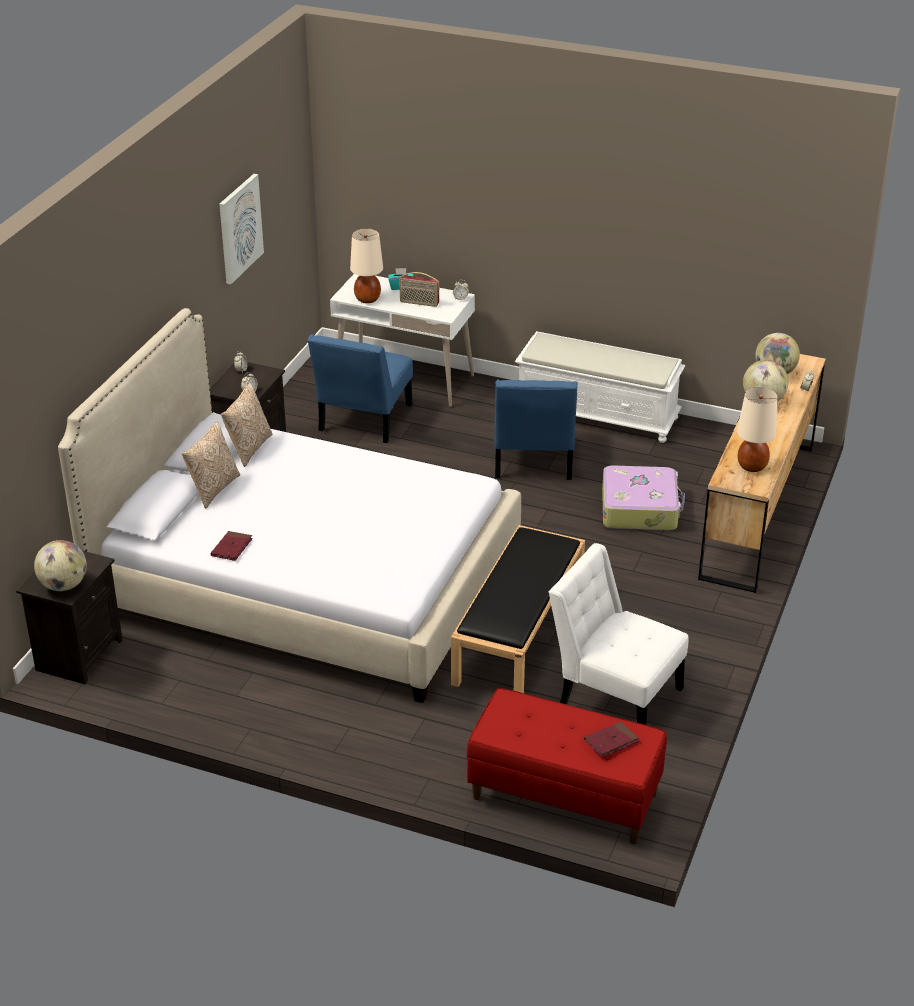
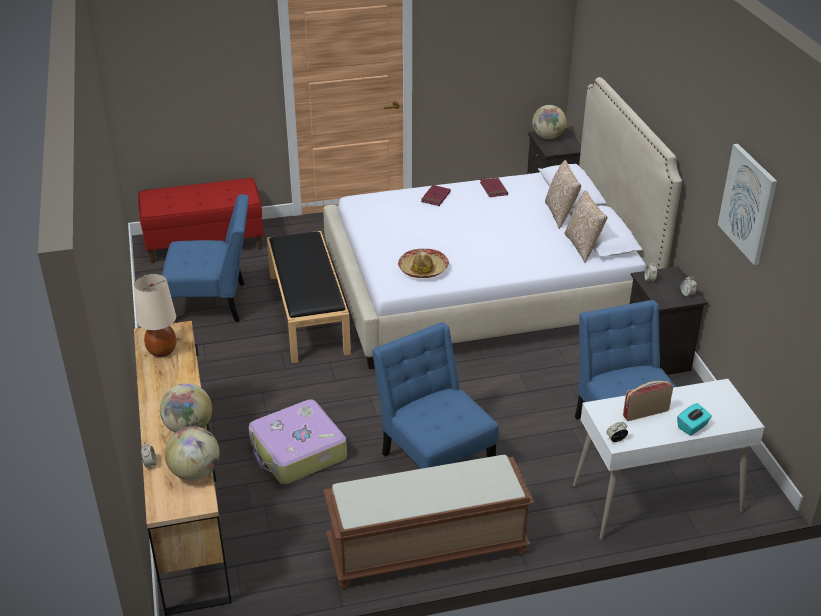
camera: 145 degrees right, 0 degrees up
(367, 299) = (697, 394): beige table lamp -> none
(426, 487) = (423, 269): none -> hat
(598, 414) = (426, 549): white bench -> brown bench
(611, 741) = (170, 202): red book -> red book (436, 197)
(614, 694) = (213, 303): white chair -> blue chair

